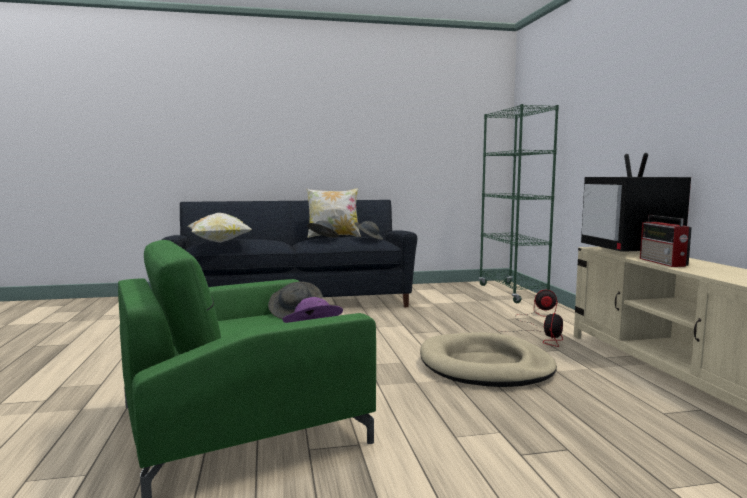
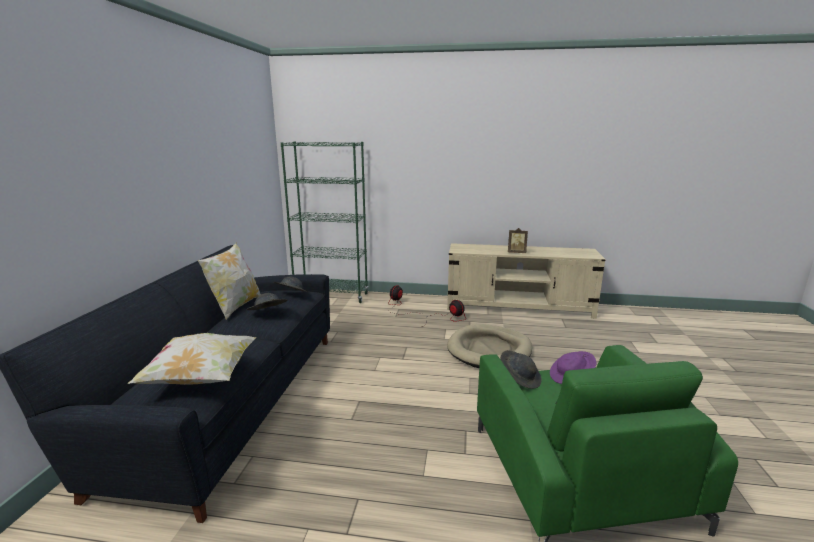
camera: 70 degrees left, 10 degrees up
(630, 252) = (477, 248): television -> none
(663, 262) = (516, 252): radio -> picture frame

